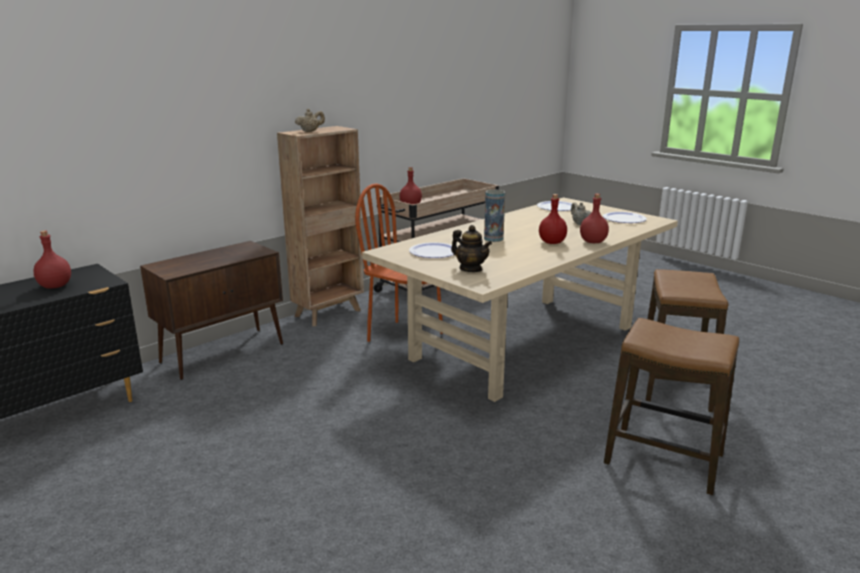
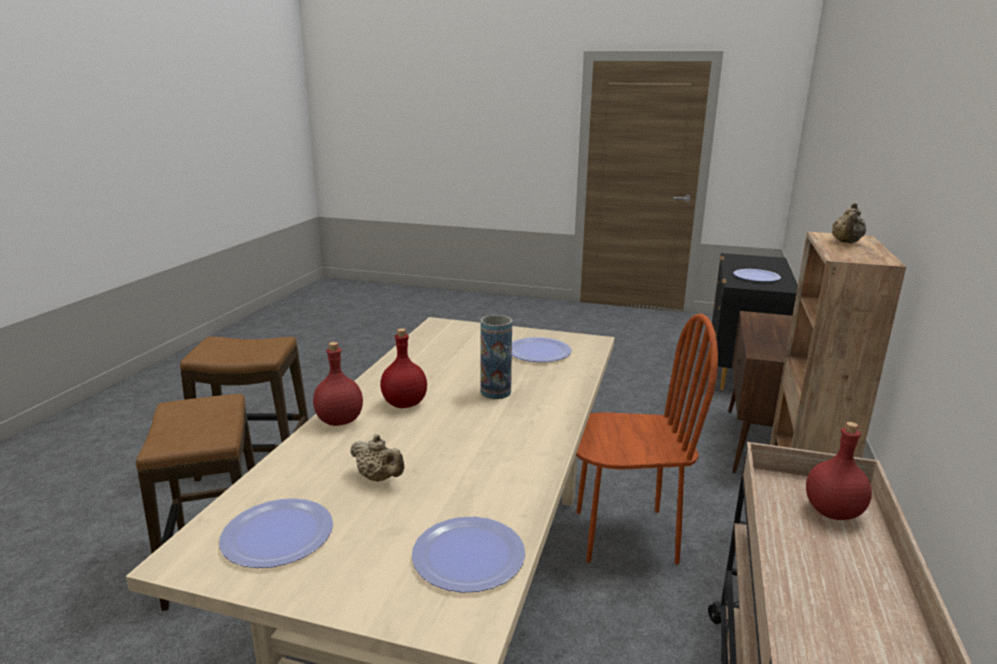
camera: 150 degrees right, 0 degrees up
(54, 286) = (756, 277): red bottle -> plate
(470, 269) = (468, 338): teapot -> none

